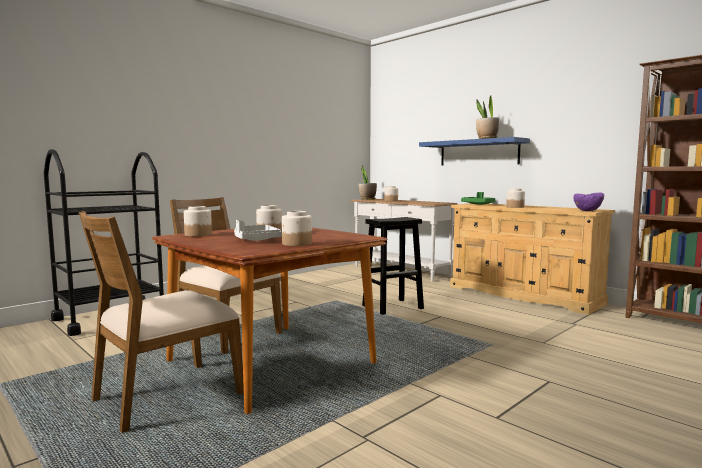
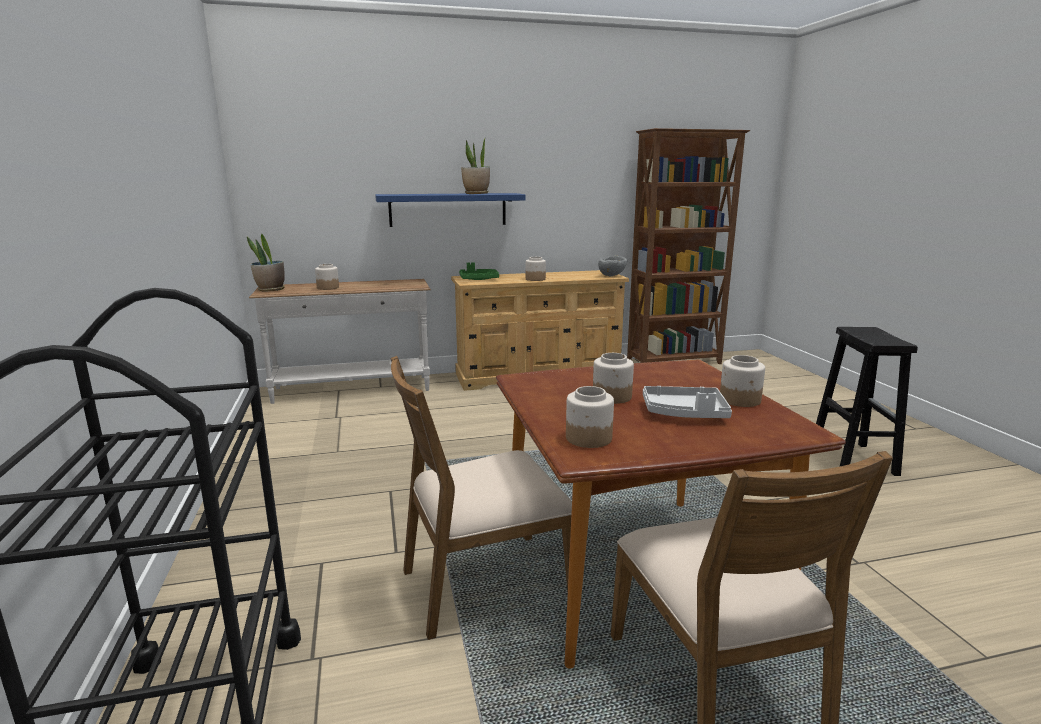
camera: 60 degrees left, 10 degrees up
(393, 307) = (500, 439): black stool -> black stool (852, 458)
(588, 211) = (612, 276): purple bowl -> grey bowl

